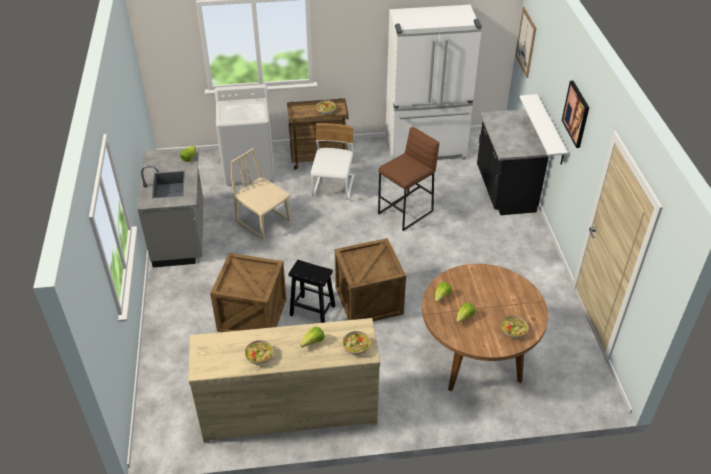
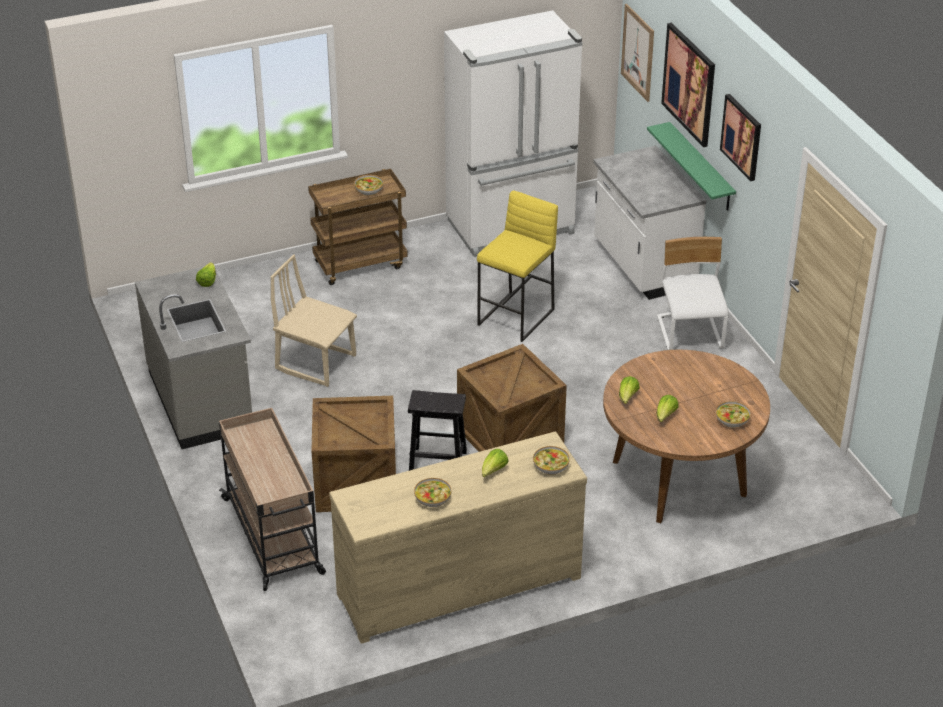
camera: 15 degrees left, 5 degrees down
(181, 344) = (273, 537): none -> beige cart
(249, 169) = (262, 296): white washing machine -> none
(334, 187) = (399, 300): white chair -> white chair (690, 333)
(406, 212) = (516, 317): brown stool -> yellow stool
(504, 190) = (642, 266): black counter -> white counter
(550, 130) = (701, 167): white shelf -> green shelf
(551, 69) = (689, 84): none -> picture

